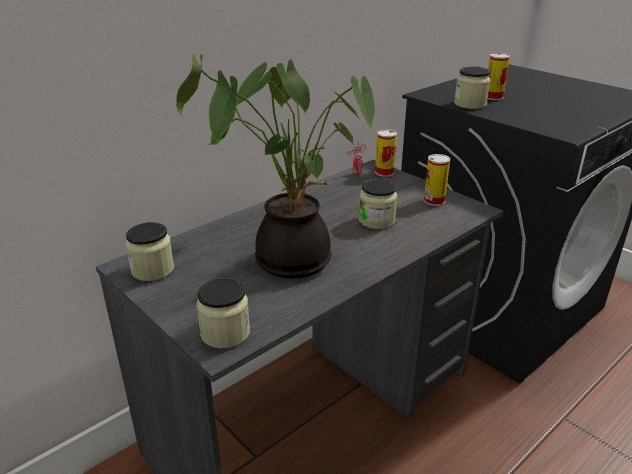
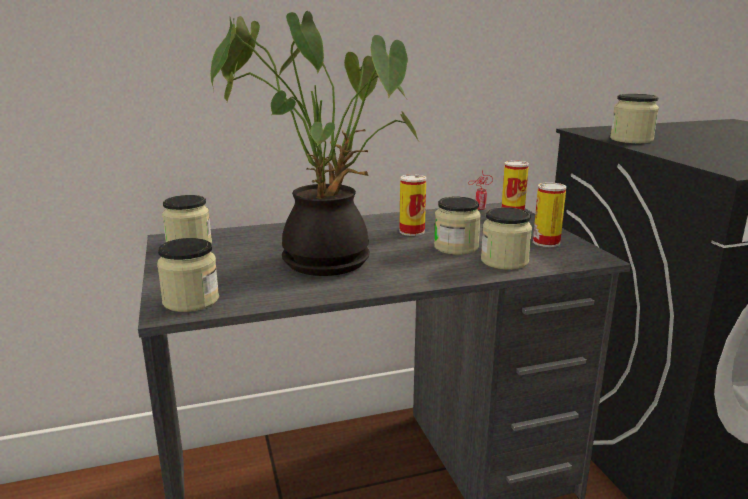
camera: 25 degrees right, 10 degrees down
(422, 227) = (504, 261): none -> jar
(493, 97) = (672, 138): can -> can (412, 231)

